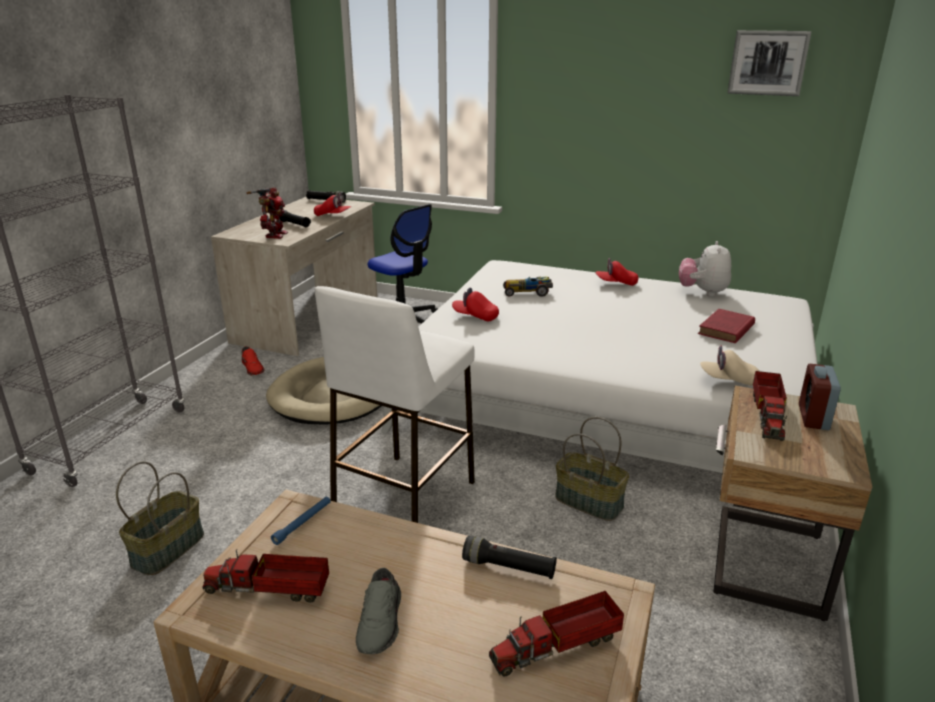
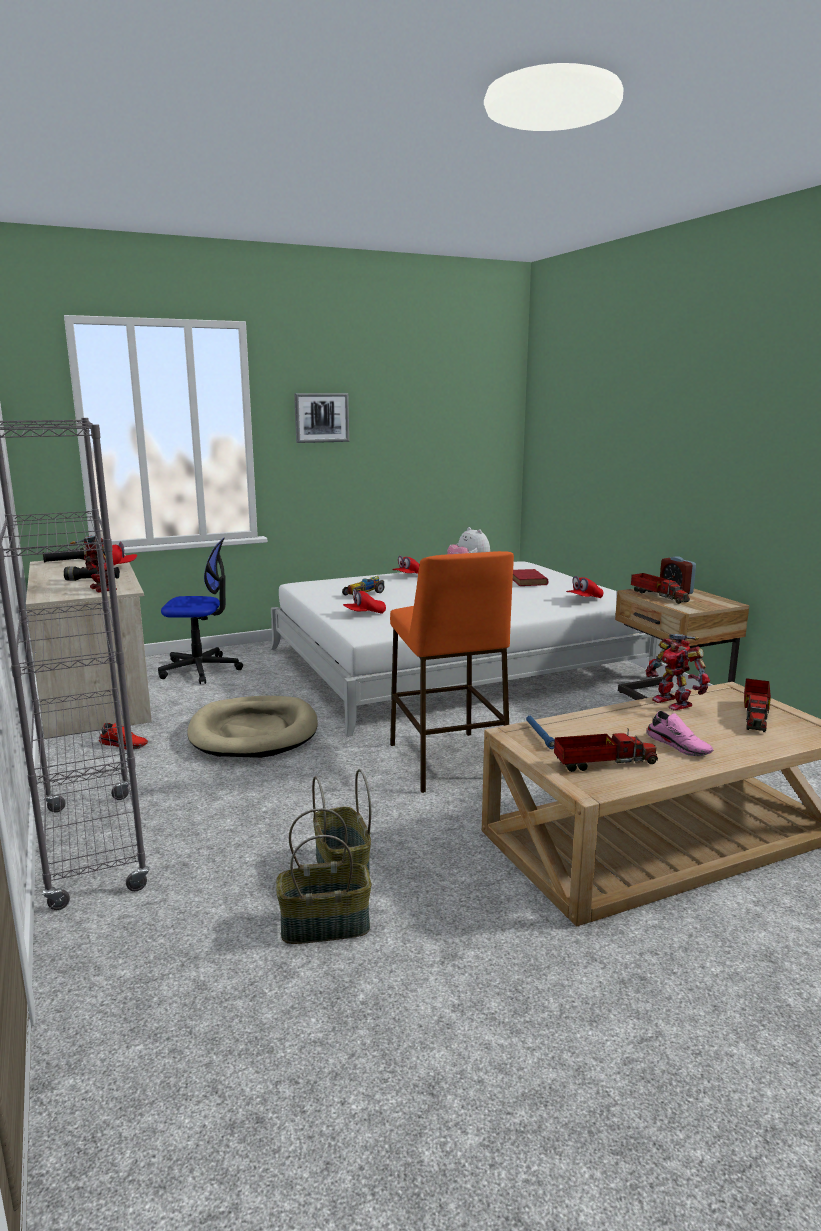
camera: 45 degrees left, 10 degrees down
(270, 589) = (602, 763): toy truck -> toy truck turned 150 degrees counterclockwise
(381, 622) = (679, 745): grey shoe -> pink shoe
(404, 500) = (447, 761): white stool -> orange stool
(508, 567) = (674, 702): black flashlight -> toy robot
(590, 502) = (550, 714): basket -> basket (326, 925)
(728, 380) = (584, 599): beige cap -> red cap
(768, 63) = (463, 394): picture -> picture (321, 417)

